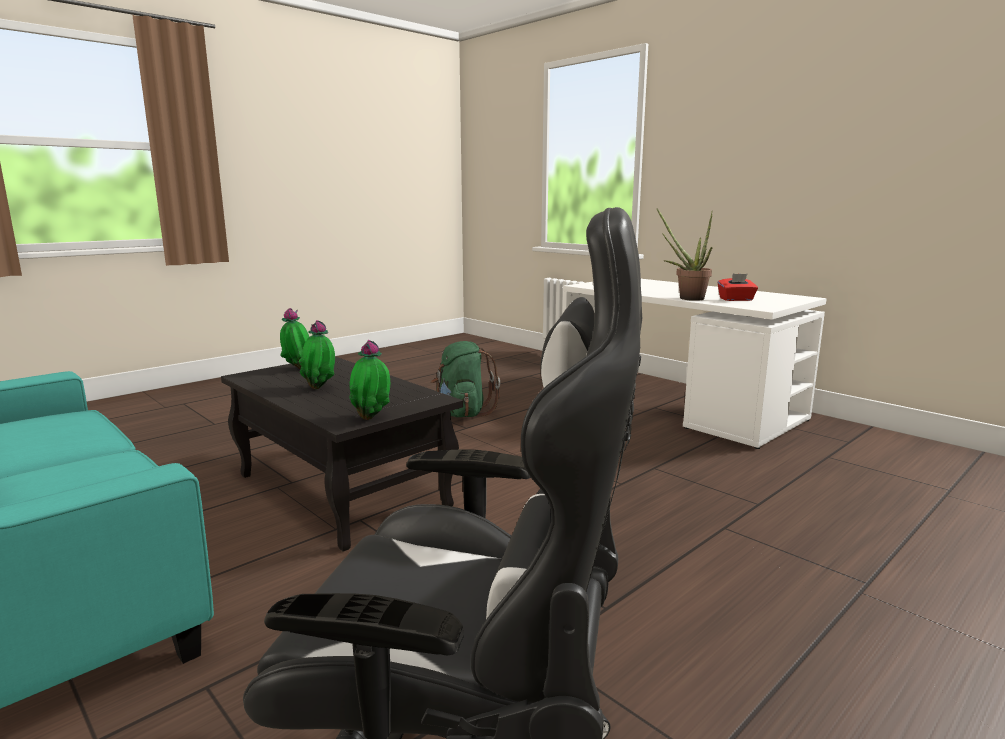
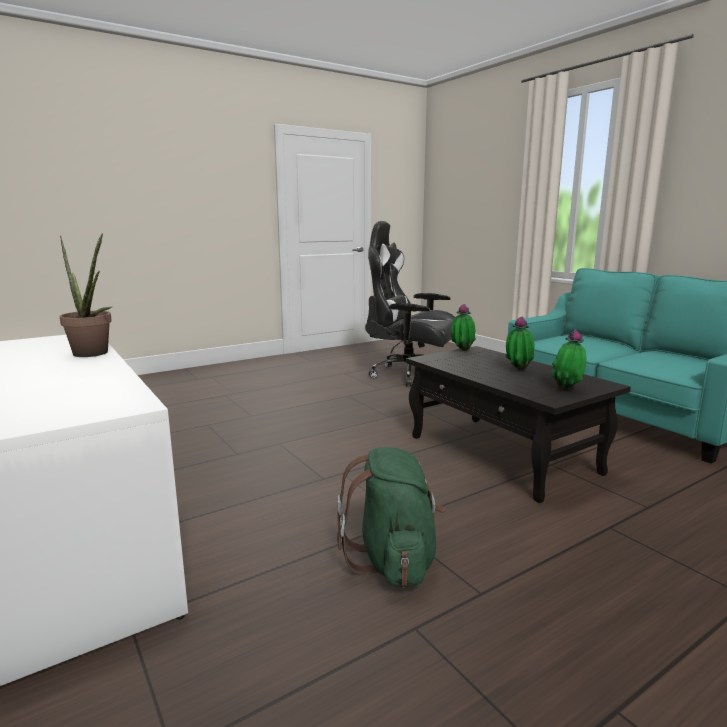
camera: 170 degrees left, 0 degrees up
(736, 299) = (47, 349): red tissue box -> none

